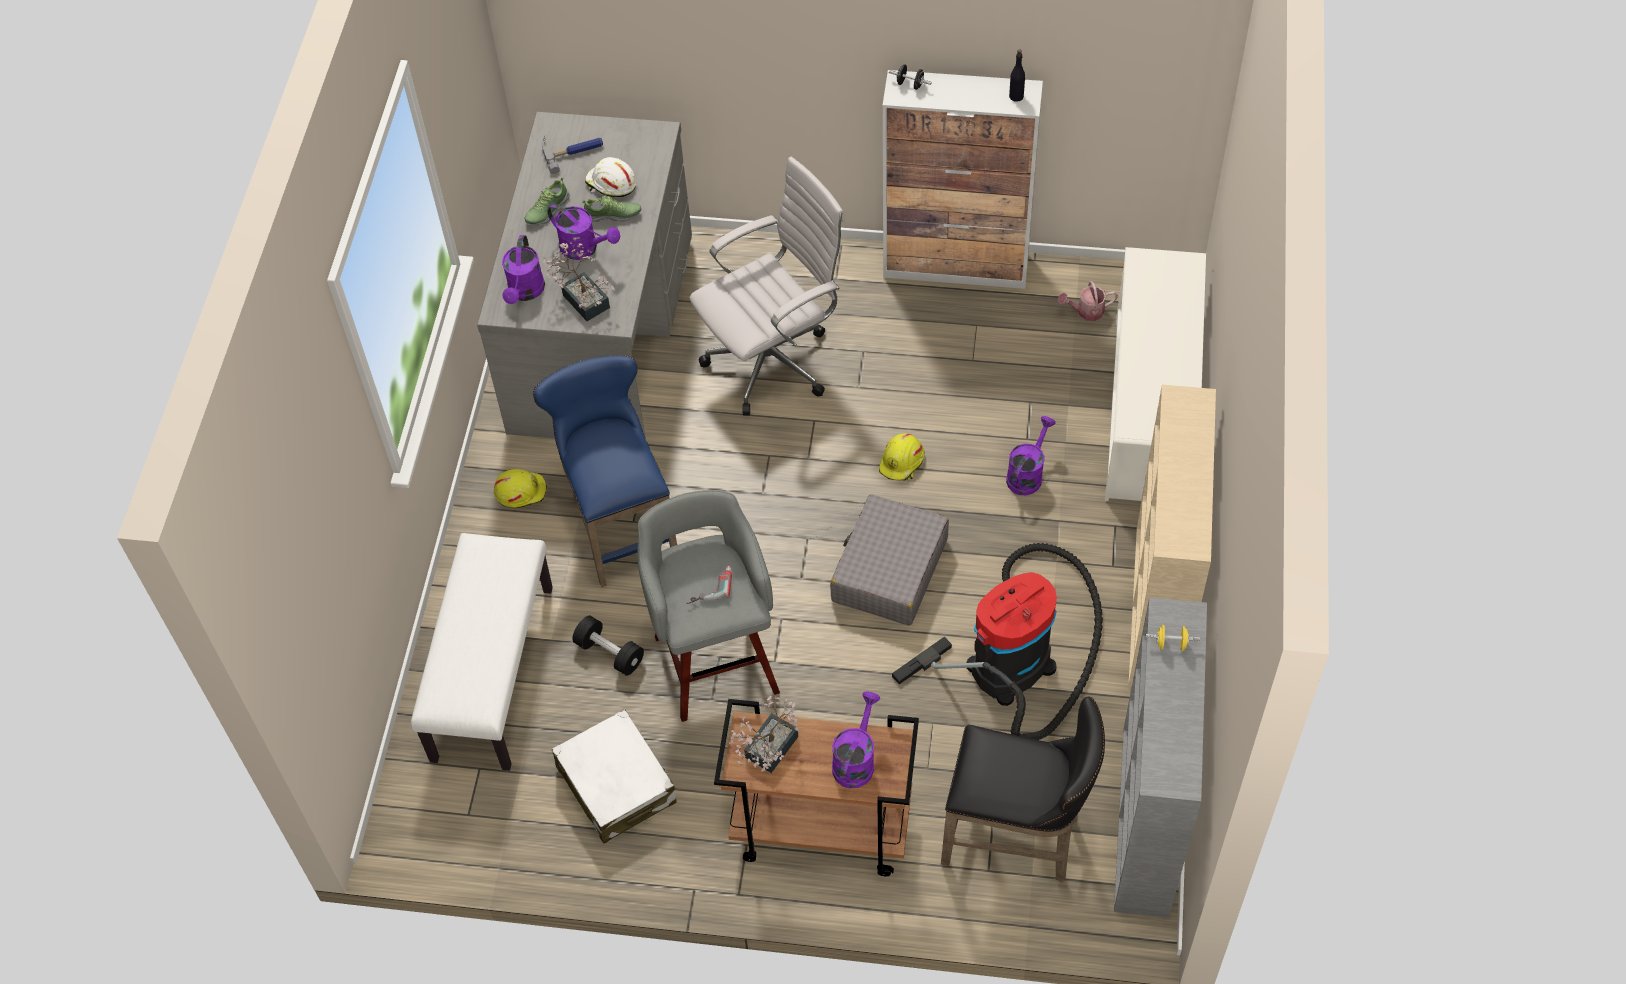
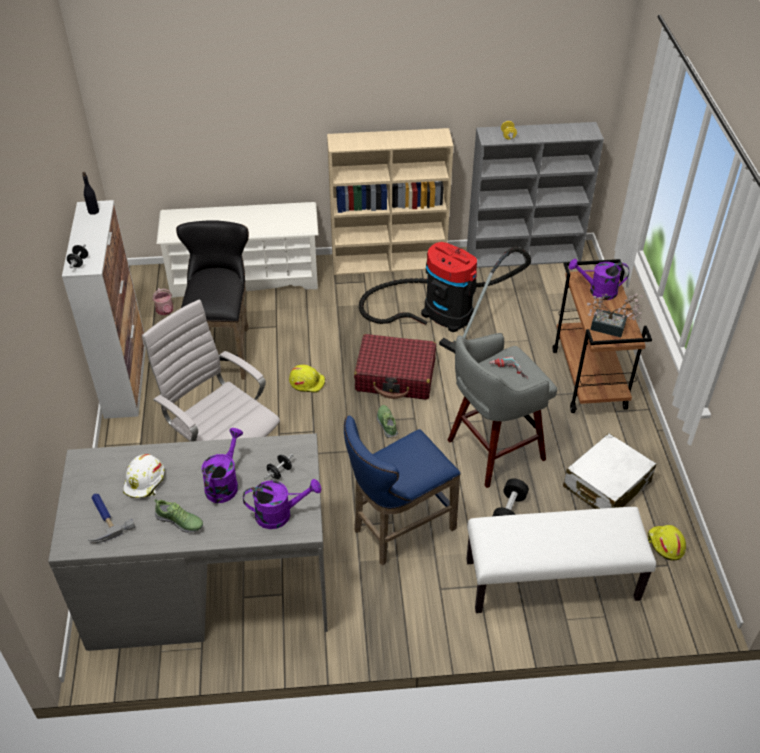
camera: 105 degrees left, 10 degrees down
(520, 491) = (382, 605): yellow hard hat -> yellow hard hat (665, 545)
(583, 297) = (279, 472): potted plant -> black dumbbell
(613, 215) = (183, 472): shoe -> shoe (387, 424)
(889, 570) = (395, 376): grey suitcase -> red suitcase
(1018, 839) = (556, 299): black stool -> black stool (223, 349)
(1027, 474) = (304, 323): purple watering can -> none

